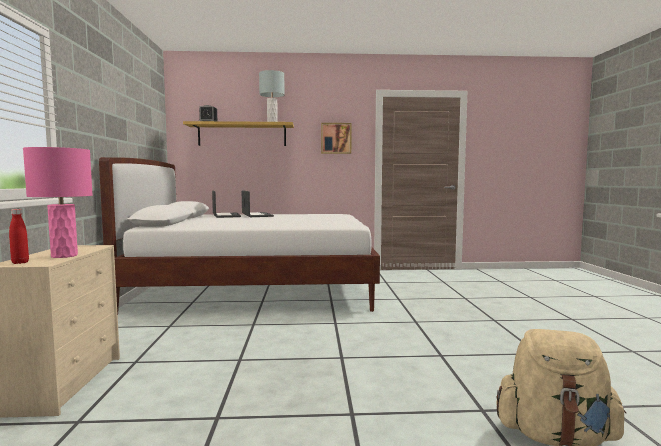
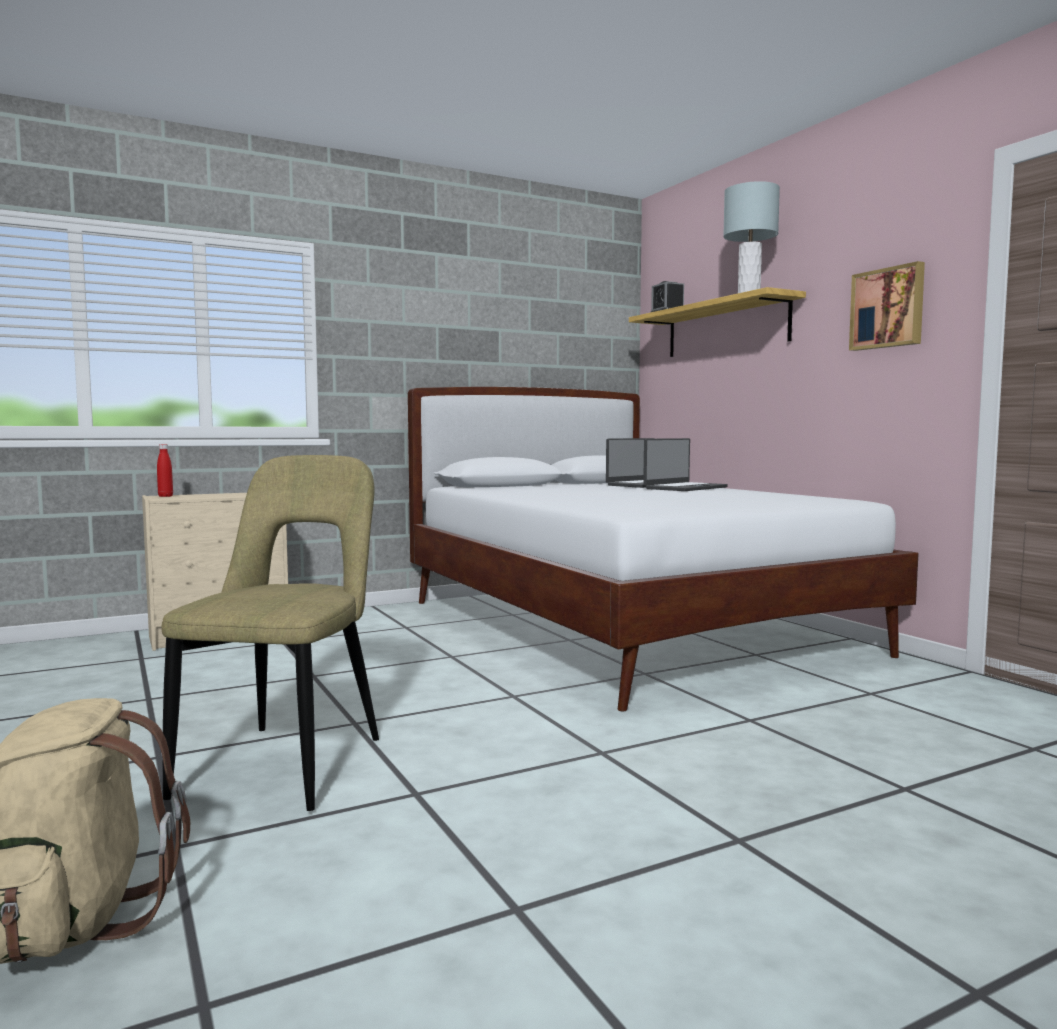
camera: 65 degrees right, 0 degrees up
(64, 256) = (205, 496): pink table lamp -> none
(388, 377) = (288, 763): none -> beige chair

